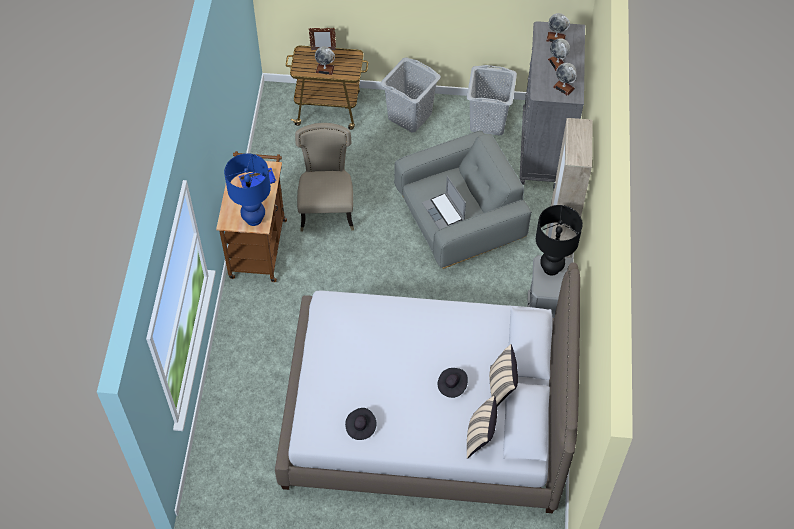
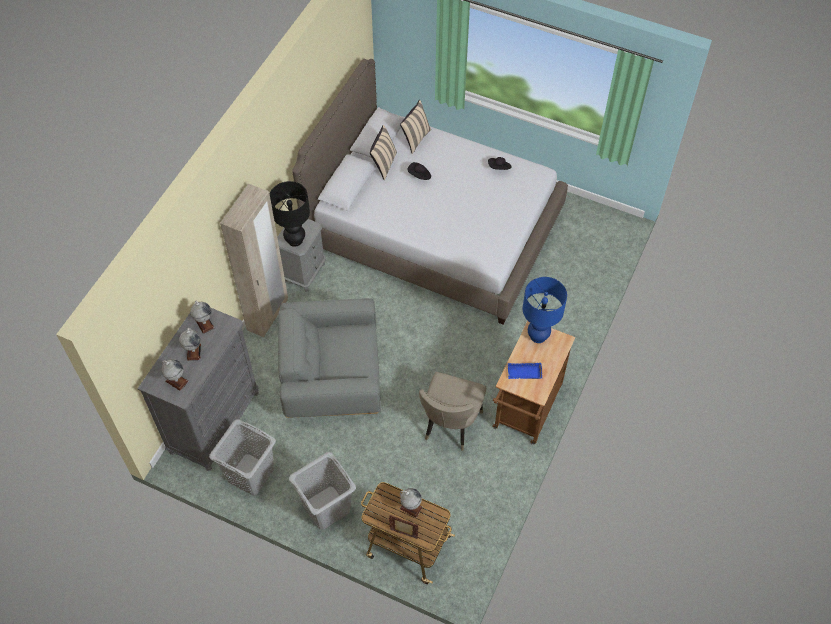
camera: 160 degrees left, 0 degrees up
(444, 212) = (353, 340): laptop -> none

